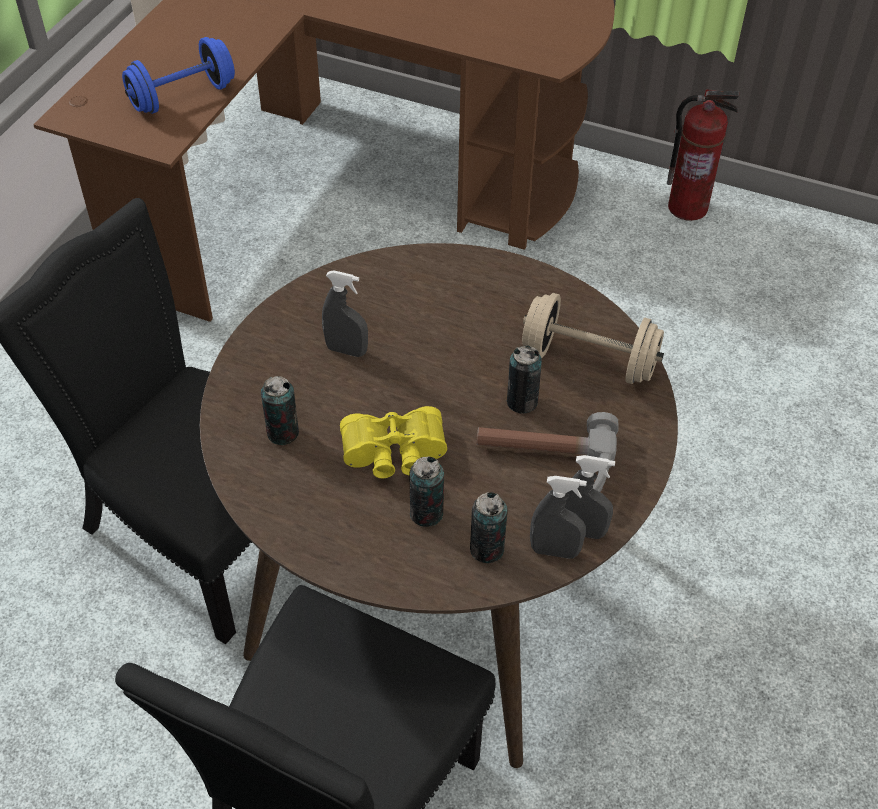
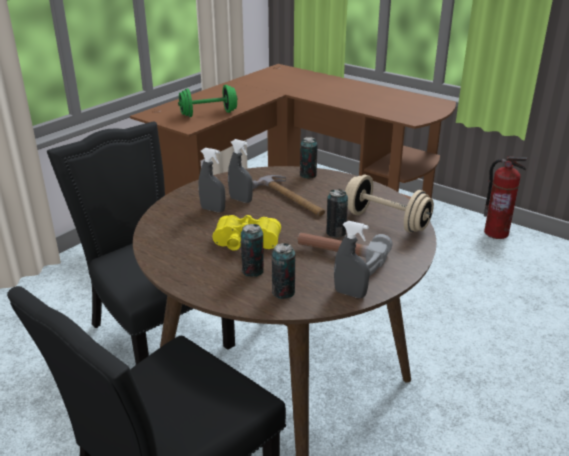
camera: 15 degrees right, 20 degrees down
(183, 97) = (208, 114): blue dumbbell -> green dumbbell
(283, 433) = (185, 226): can -> can (308, 175)
(427, 332) = (291, 198): none -> hammer
(554, 551) = (328, 300): grey spray bottle -> grey spray bottle (213, 210)

